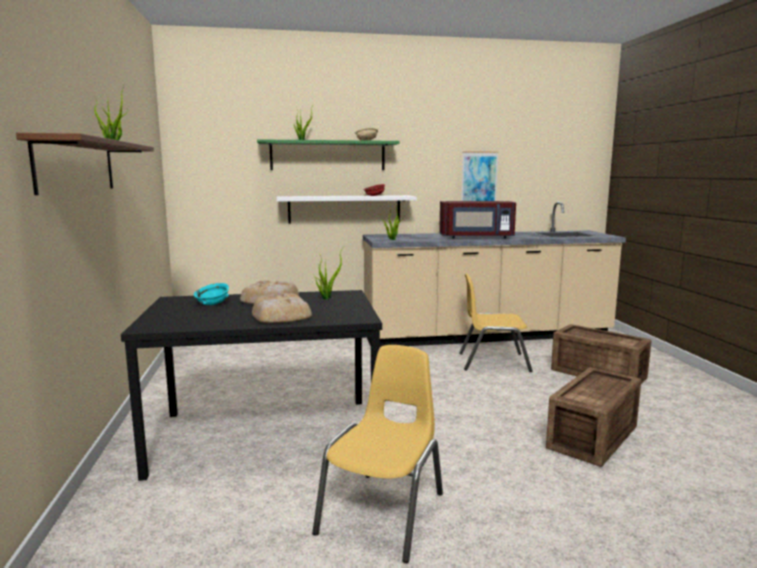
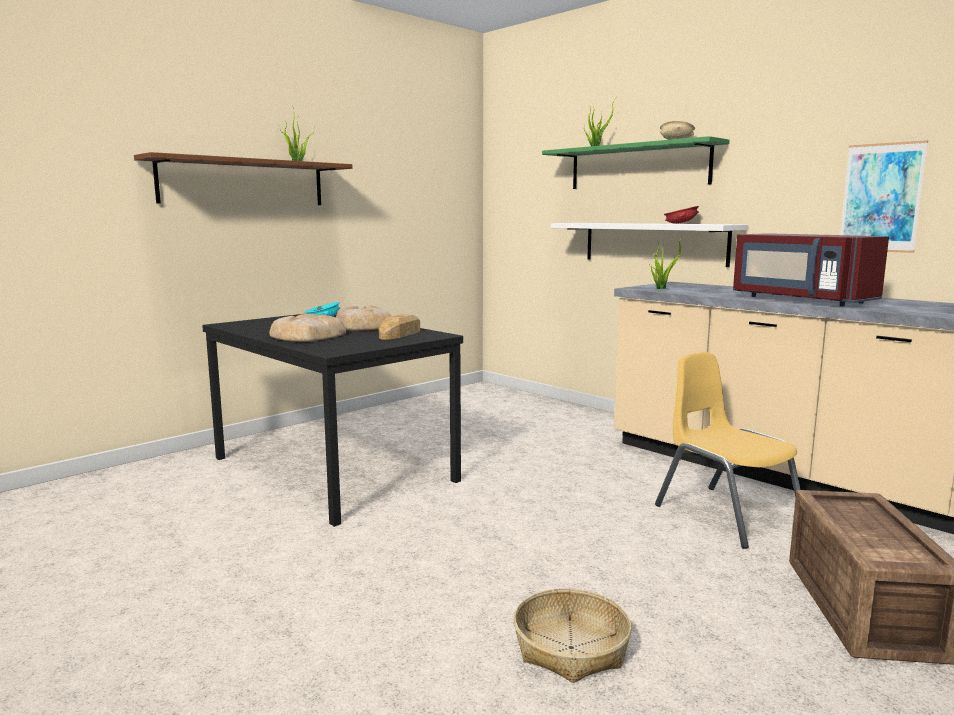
camera: 55 degrees right, 0 degrees up
(326, 298) = (401, 334): potted plant -> bread
(384, 513) = (230, 557): yellow chair -> none
(595, 437) = (571, 648): crate -> basket

